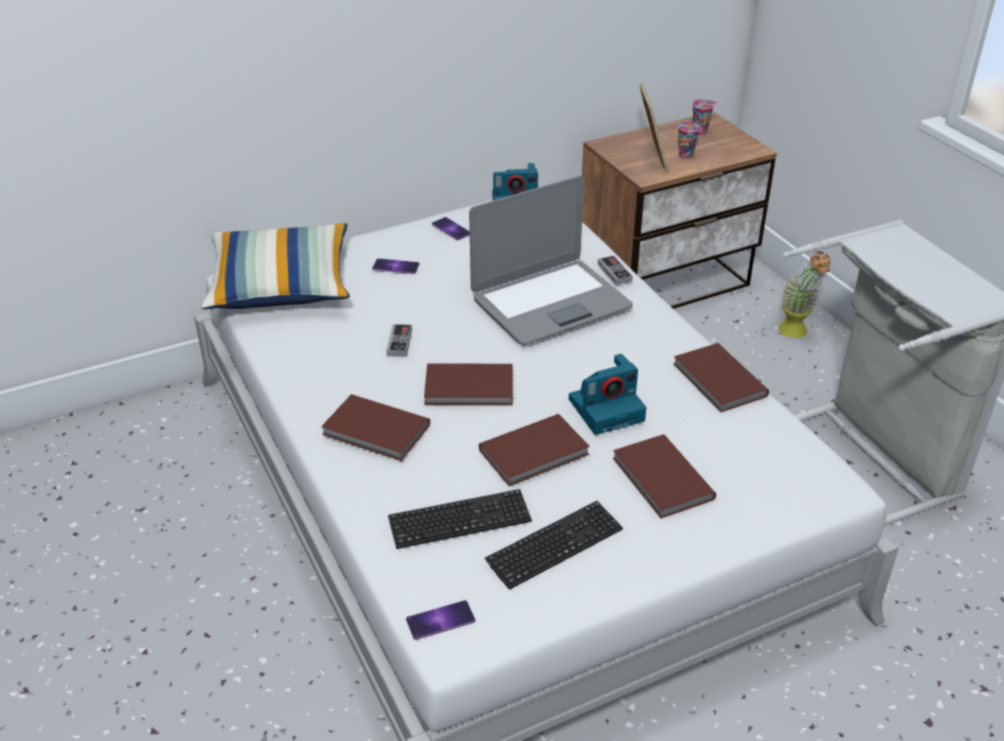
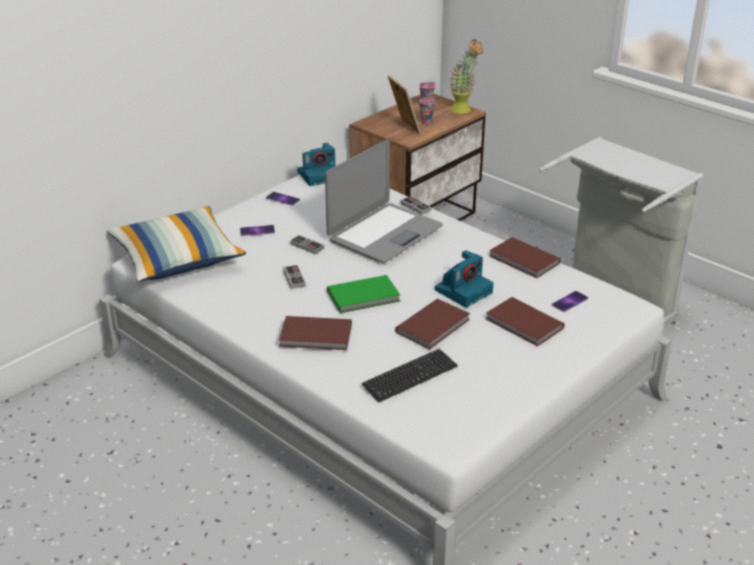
camera: 20 degrees left, 5 degrees down
(440, 620) = (435, 435): phone -> phone (569, 301)
(443, 300) = (307, 246): none -> game controller
(470, 389) = (364, 297): brown book -> green book
(554, 546) = (481, 377): keyboard -> none
(797, 334) = (523, 238): potted plant -> potted plant (464, 111)

